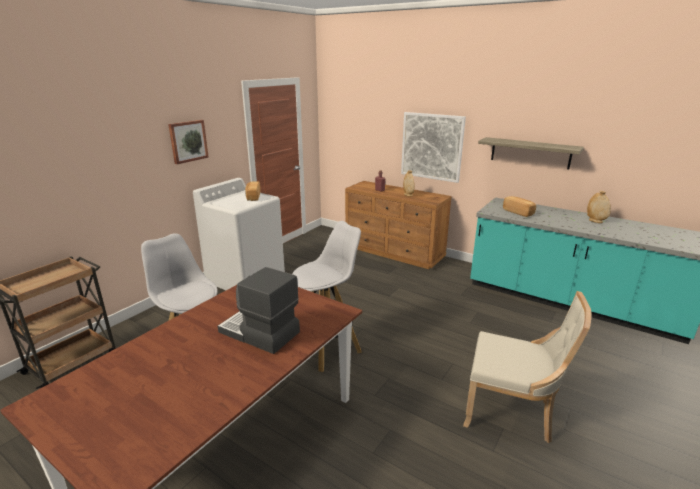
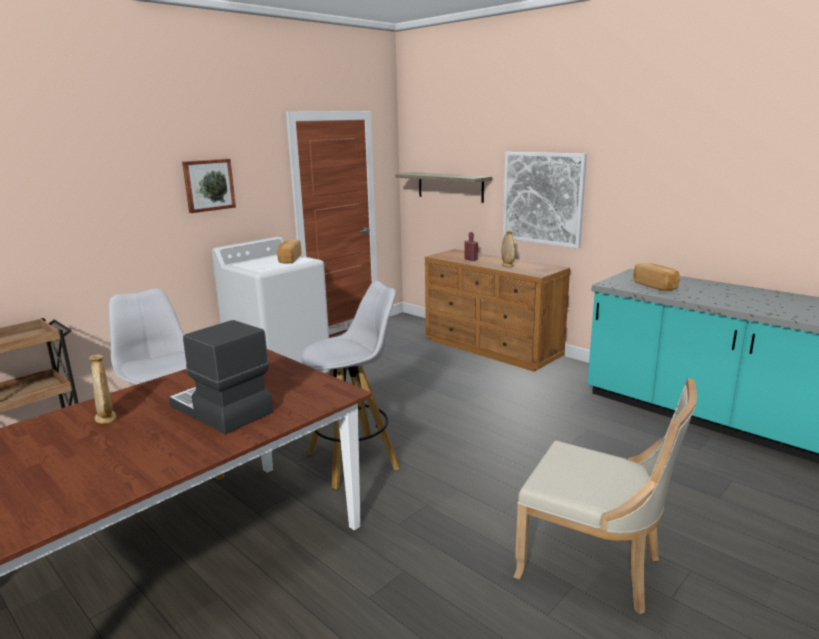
camera: 10 degrees right, 5 degrees down
(530, 153) = (678, 201): shelf -> shelf (450, 186)
(595, 221) = (773, 299): beige vase -> beige vase (105, 418)

